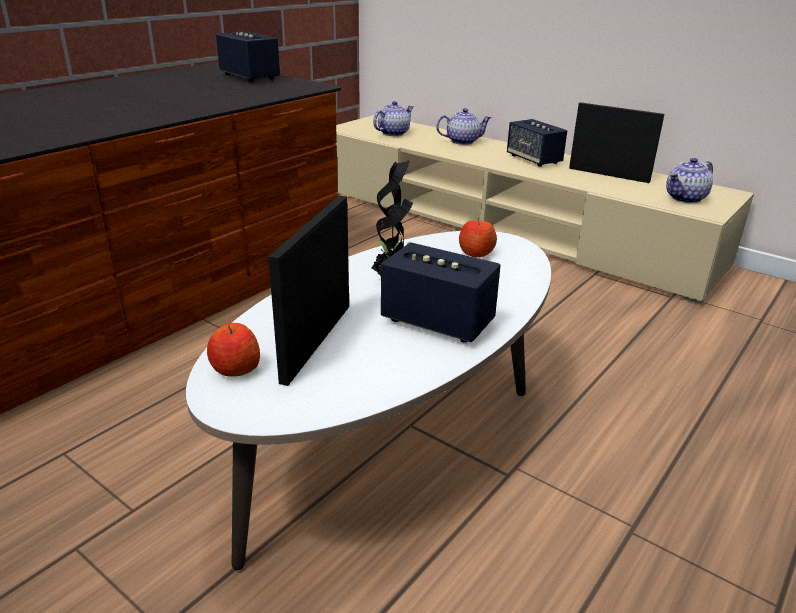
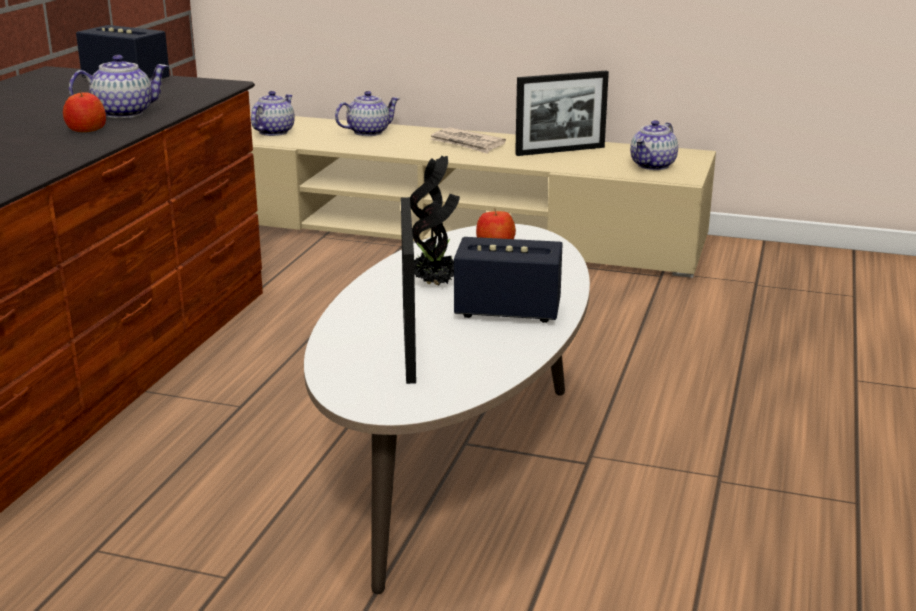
camera: 20 degrees left, 5 degrees down
(214, 98) = (124, 113): none -> teapot
(235, 369) = (352, 380): apple -> apple (86, 130)
(533, 159) = (467, 144): speaker -> newspaper
(608, 175) = (560, 151): picture frame -> picture frame turned 150 degrees clockwise

